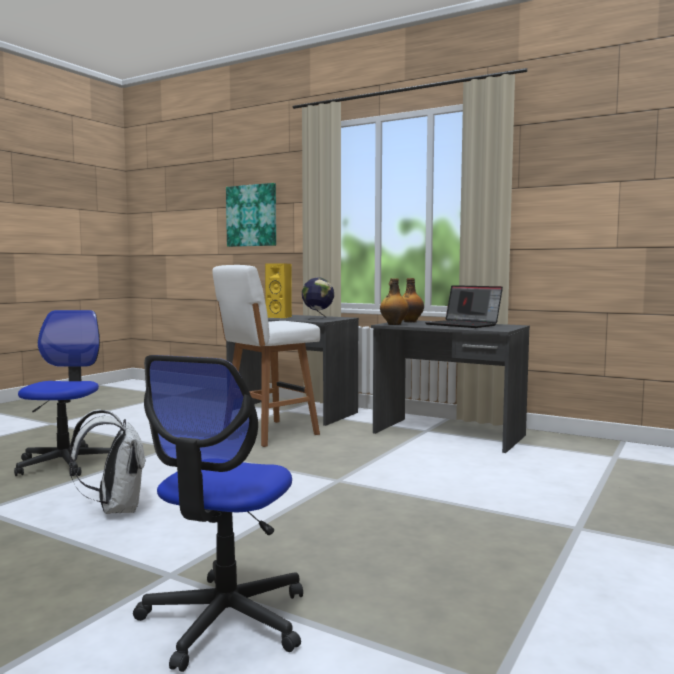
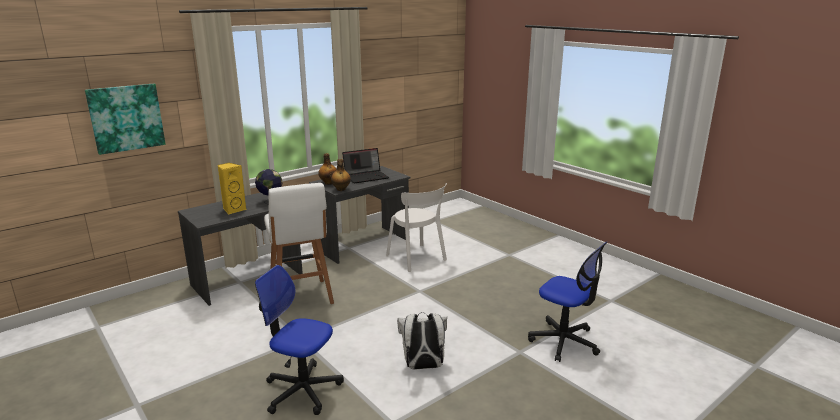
camera: 70 degrees left, 15 degrees up
(446, 466) = (417, 259): none -> white chair

